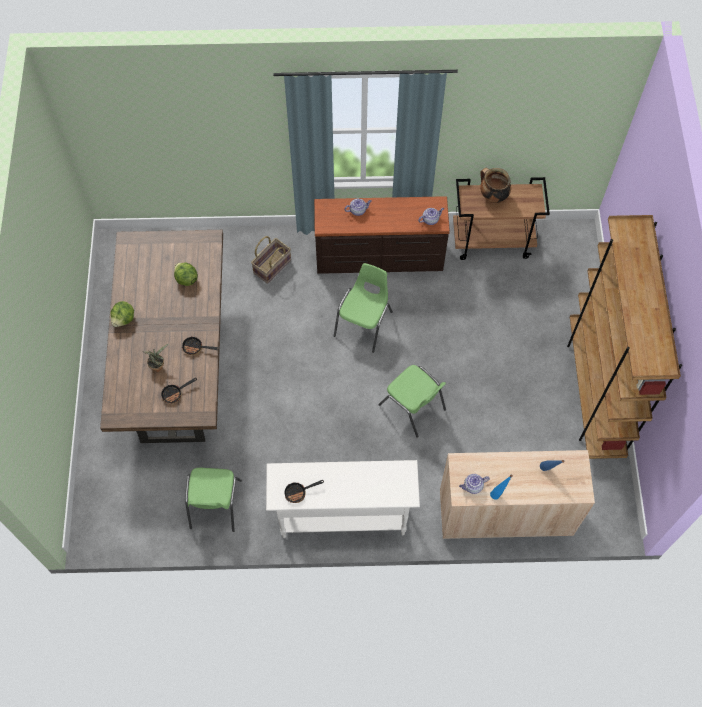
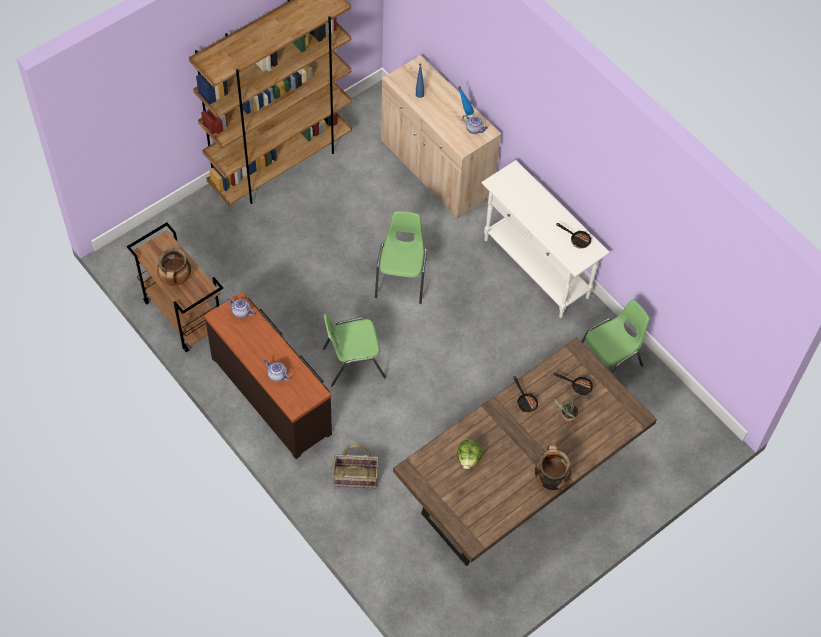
camera: 130 degrees left, 5 degrees down
(124, 319) = (550, 479): lettuce -> cooking pot

